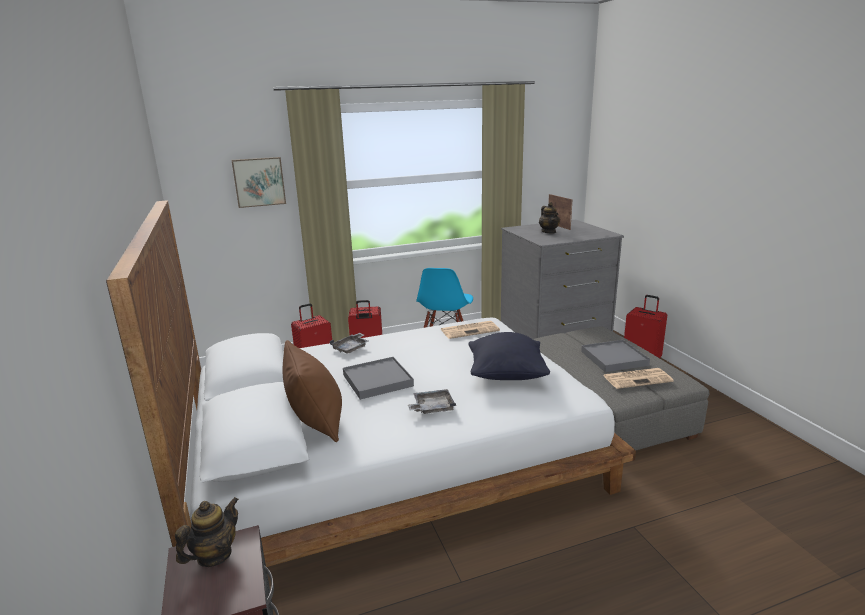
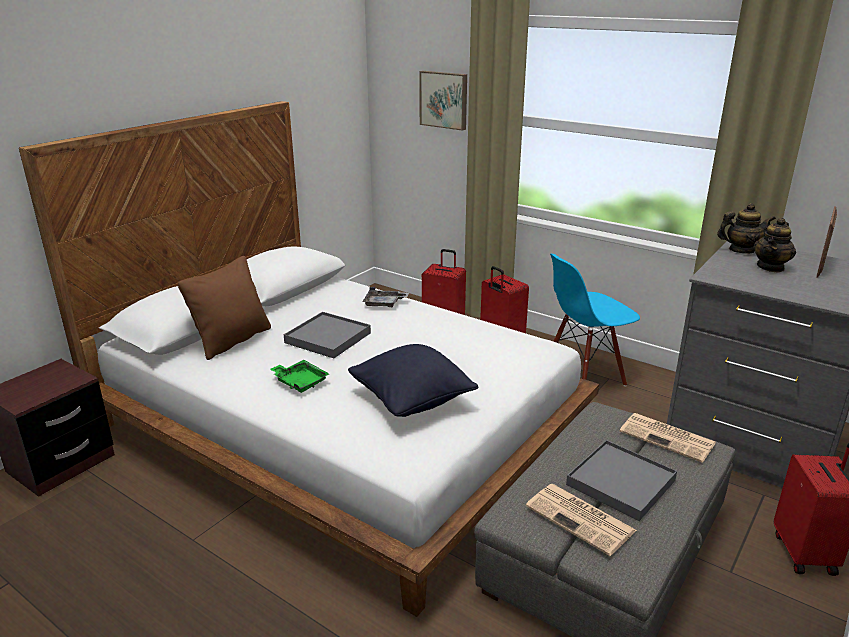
camera: 55 degrees right, 5 degrees up
(214, 555) = (58, 376): teapot -> teapot (741, 250)
(432, 408) = (300, 382): grey tray -> green tray
(470, 330) = (506, 345): newspaper -> newspaper (668, 438)

